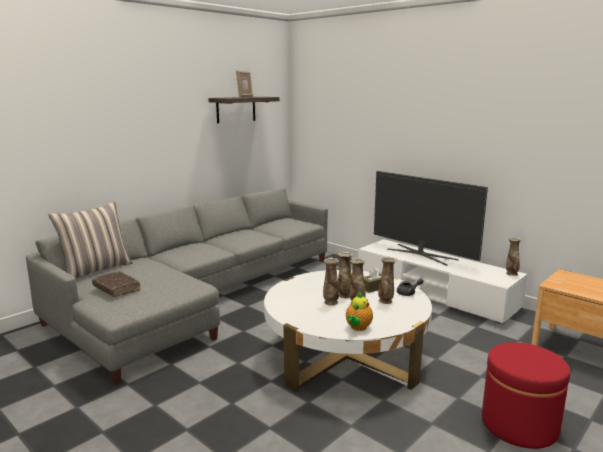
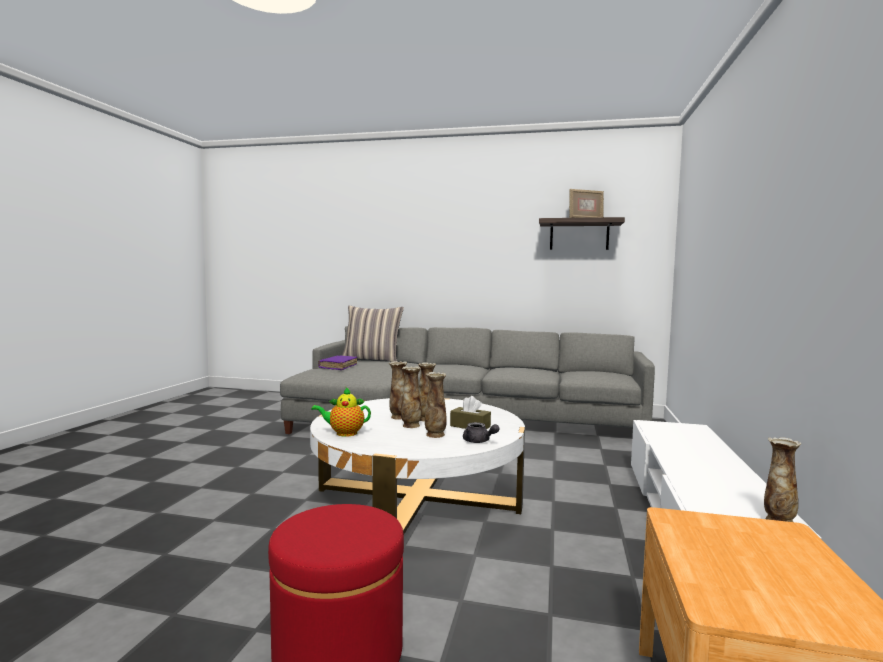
camera: 60 degrees right, 10 degrees down
(116, 289) = (338, 367): brown book -> purple book
(421, 254) = (700, 450): television -> none

